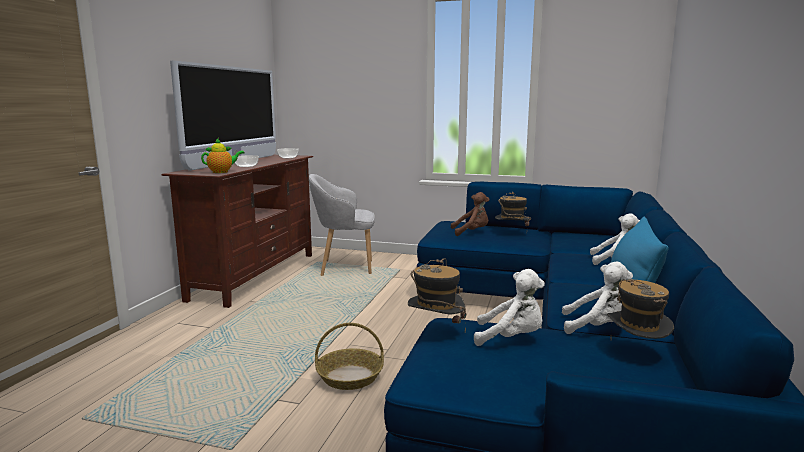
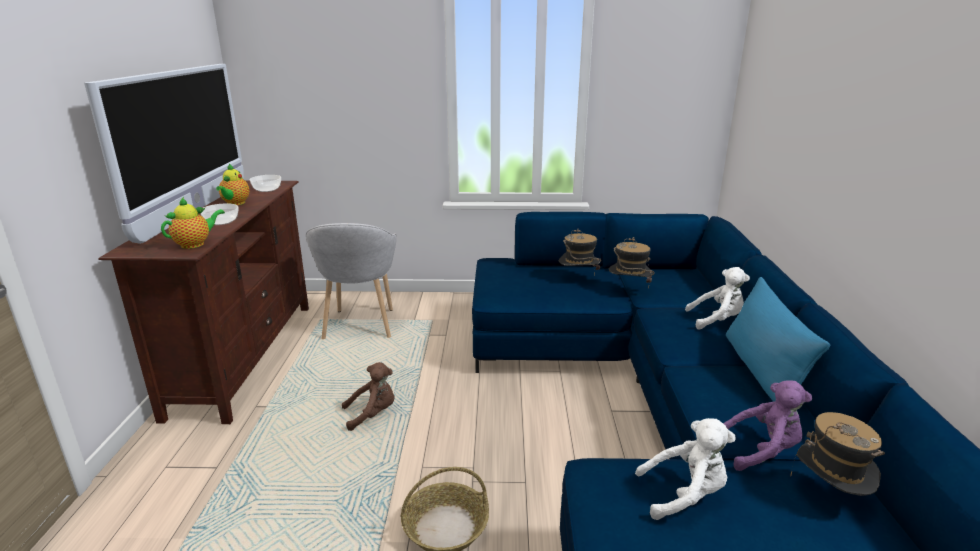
camera: 15 degrees left, 10 degrees up
(262, 161) = (235, 203): none -> teapot
(344, 267) = (360, 325): grey armchair -> grey armchair turned 75 degrees counterclockwise
(436, 332) = (591, 499): hat -> hat (628, 290)
(471, 232) = (531, 281): brown plush toy -> brown plush toy (372, 414)
(597, 327) = (761, 451): white plush toy -> purple plush toy

